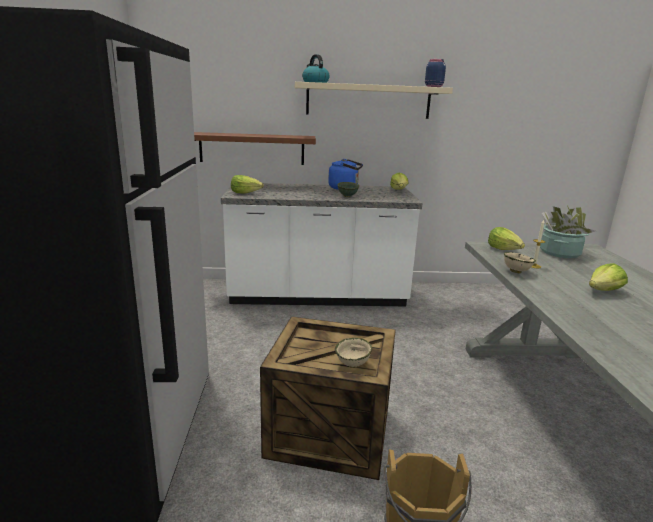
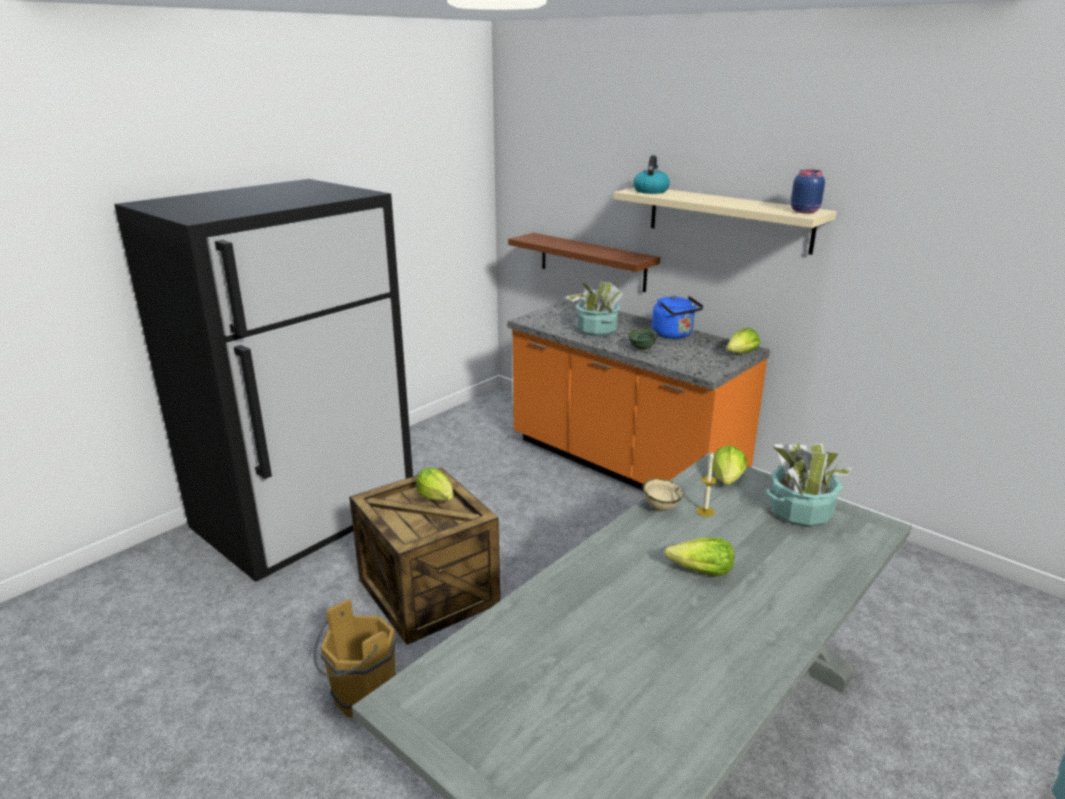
camera: 45 degrees right, 5 degrees up
(246, 193) = (544, 319): lettuce -> lettuce (437, 497)
(296, 193) = (597, 330): none -> potted plant
(318, 295) = (624, 464): white counter -> orange counter
(353, 365) = (414, 529): beige bowl -> none

